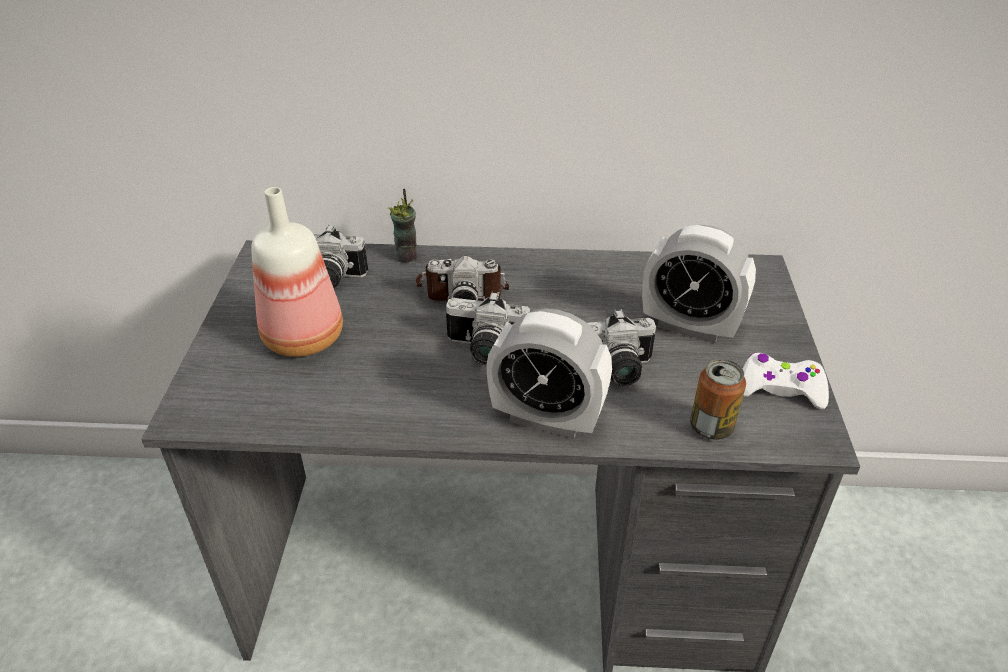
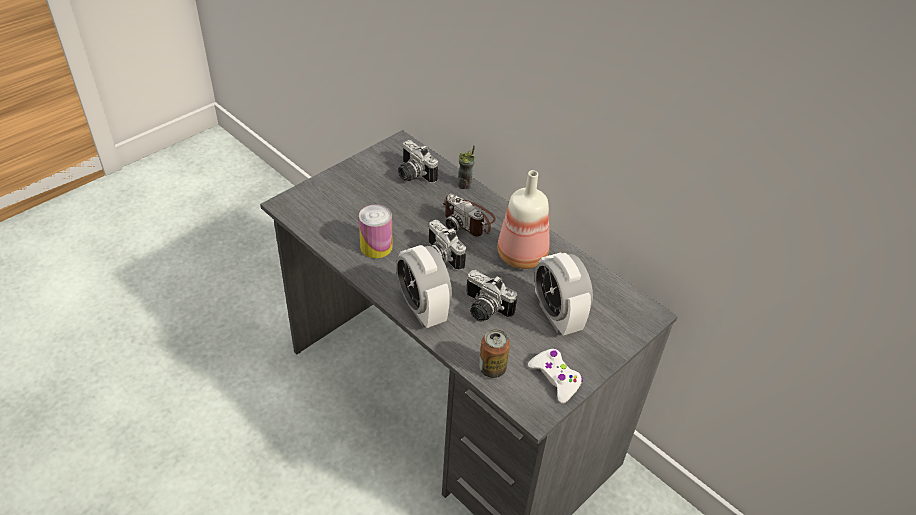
camera: 40 degrees right, 5 degrees up
(305, 336) = (370, 198): bottle -> bottle (523, 255)
(391, 386) = (376, 247): none -> can

